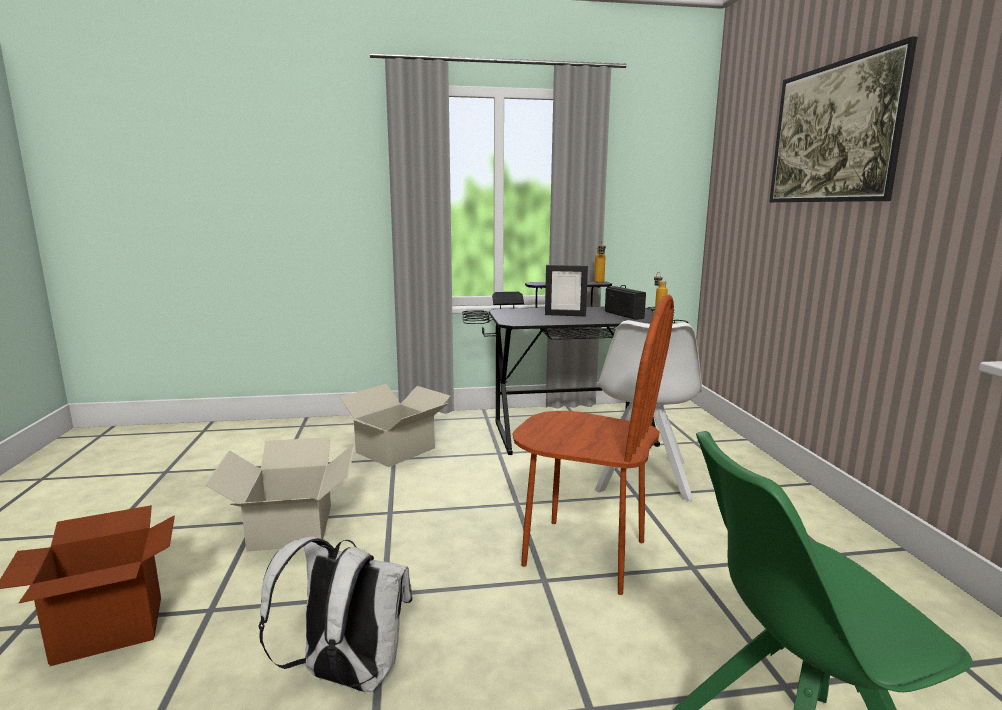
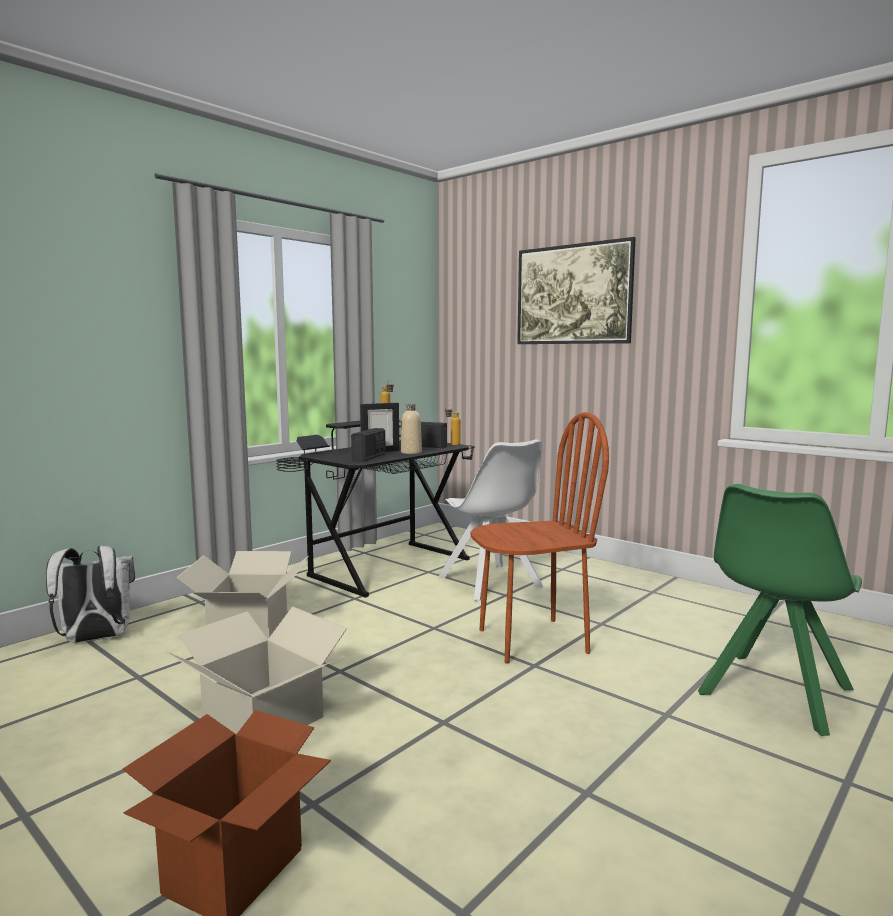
camera: 40 degrees left, 5 degrees down
(346, 676) = (510, 777): white backpack -> white backpack (95, 639)
(537, 319) = (369, 457): none -> radio
(589, 320) = (411, 452): none -> beige bottle

